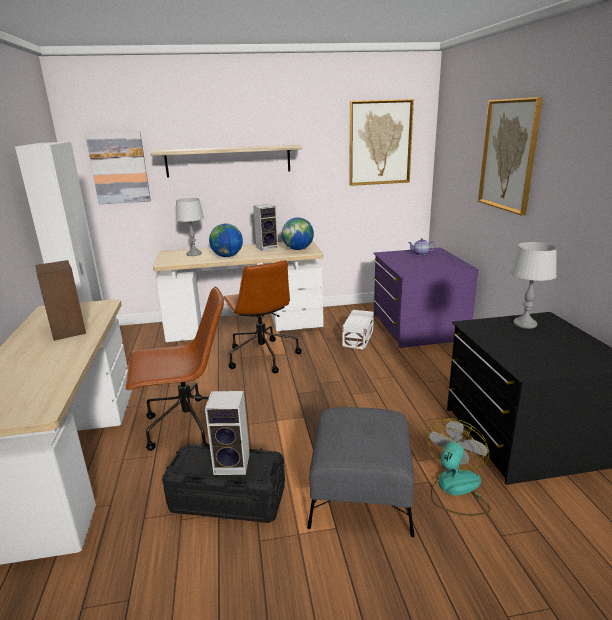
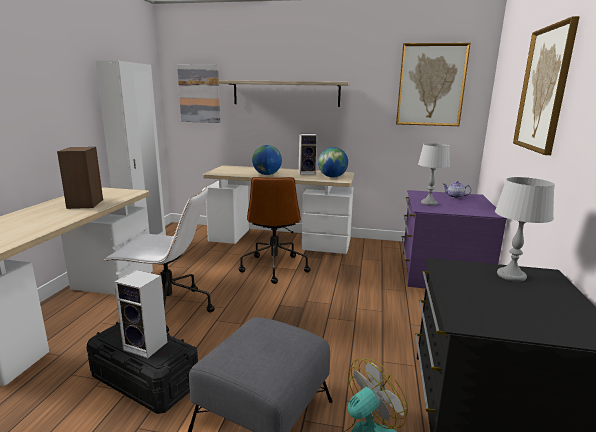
camera: 20 degrees right, 5 degrees down
(187, 426) = (168, 309): brown office chair -> white office chair
(194, 254) = (244, 170): grey table lamp -> grey table lamp (429, 203)
(359, 338) = (373, 270): white storage box -> none

